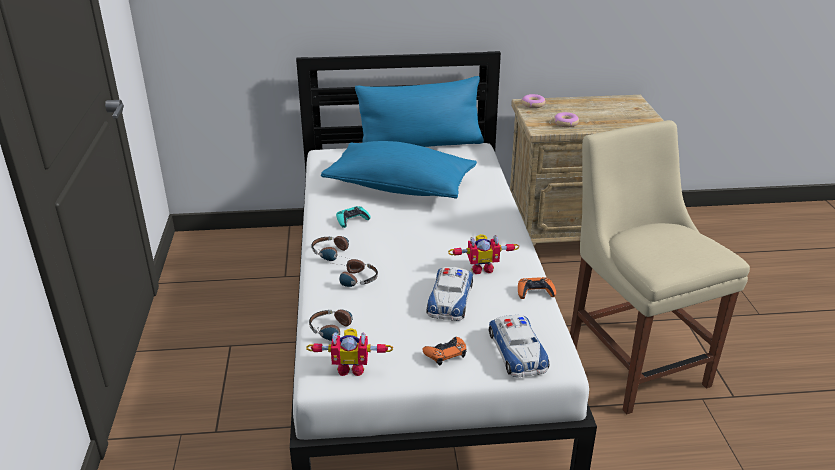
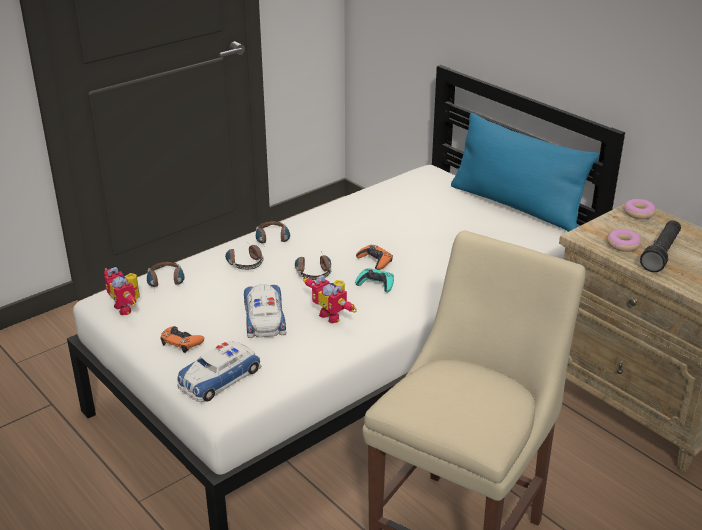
camera: 55 degrees right, 0 degrees up
(352, 220) = (333, 226): turquoise game controller -> turquoise game controller (376, 284)
(400, 187) = (420, 226): blue pillow -> none
(408, 253) = (313, 271): none -> headphones
(450, 299) = (264, 317): toy car -> toy car turned 105 degrees clockwise
(535, 292) = (324, 357): orange game controller -> orange game controller (375, 260)
(588, 118) = (661, 254): none -> black flashlight

